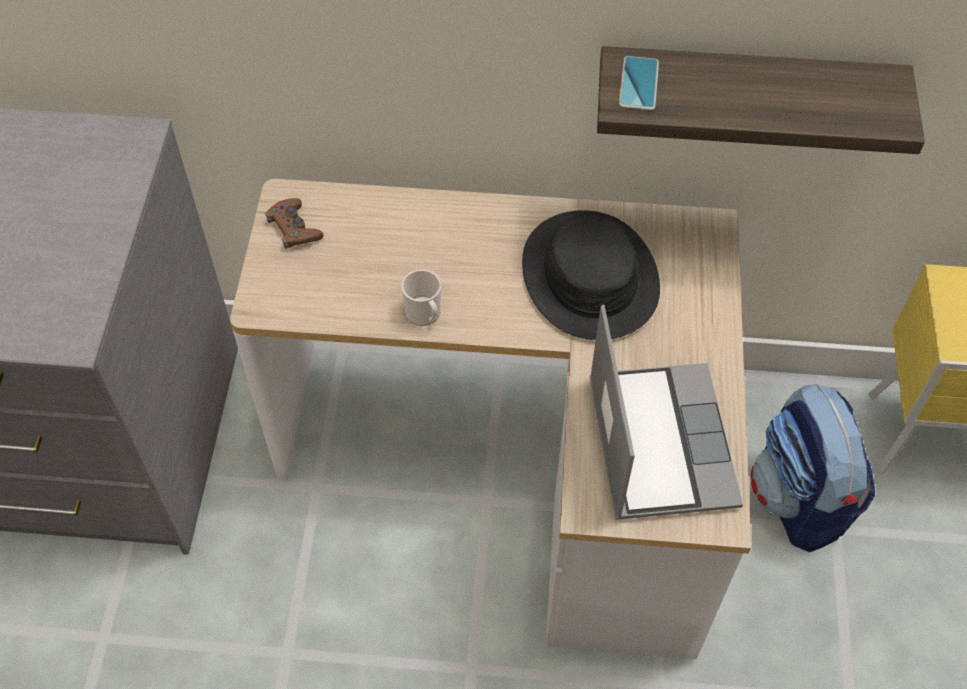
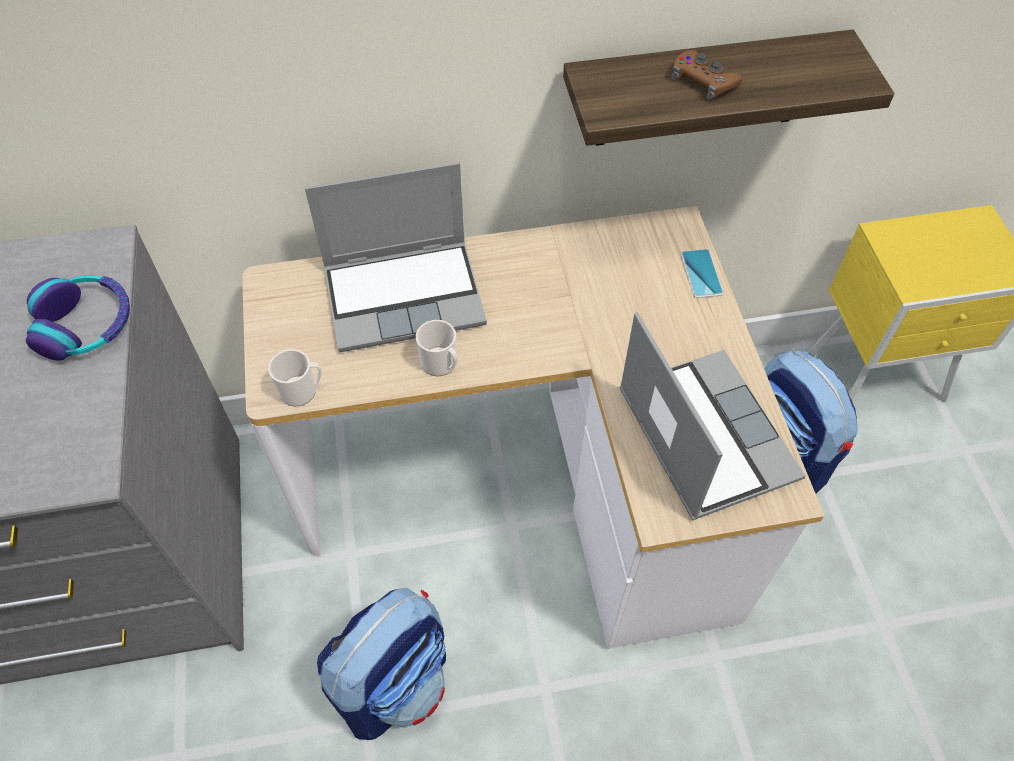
camera: 15 degrees left, 0 degrees up
(103, 206) = (86, 325): none -> headphones
(287, 310) = (302, 391): none -> mug
(294, 228) = (286, 309): brown game controller -> brown game controller (703, 81)
(324, 623) = (395, 681): none -> backpack
(412, 239) = (406, 295): none -> laptop
(589, 276) = (585, 294): black hat -> none
(638, 84) = (613, 90): phone -> phone (701, 274)

